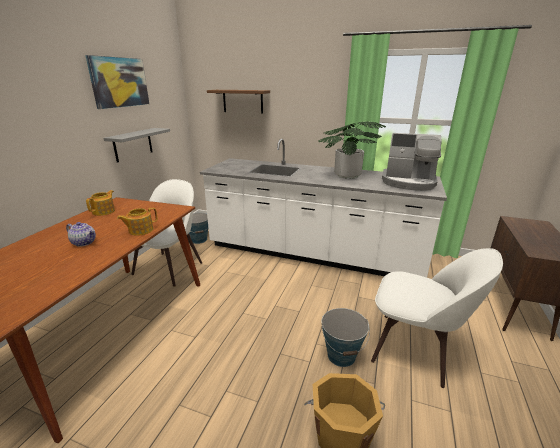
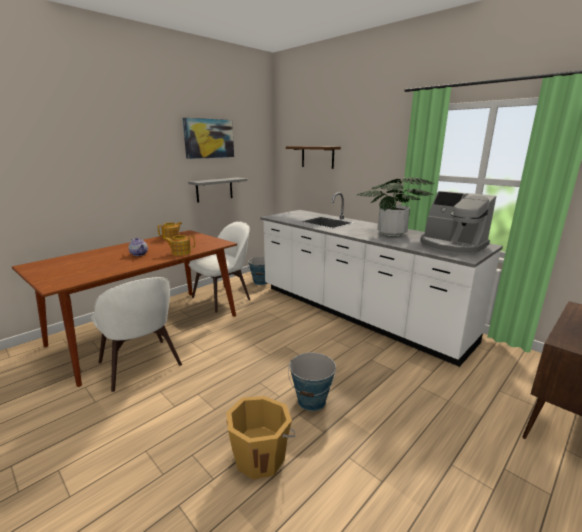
camera: 25 degrees right, 5 degrees down
(415, 348) = (393, 419): white chair -> white chair (141, 365)

